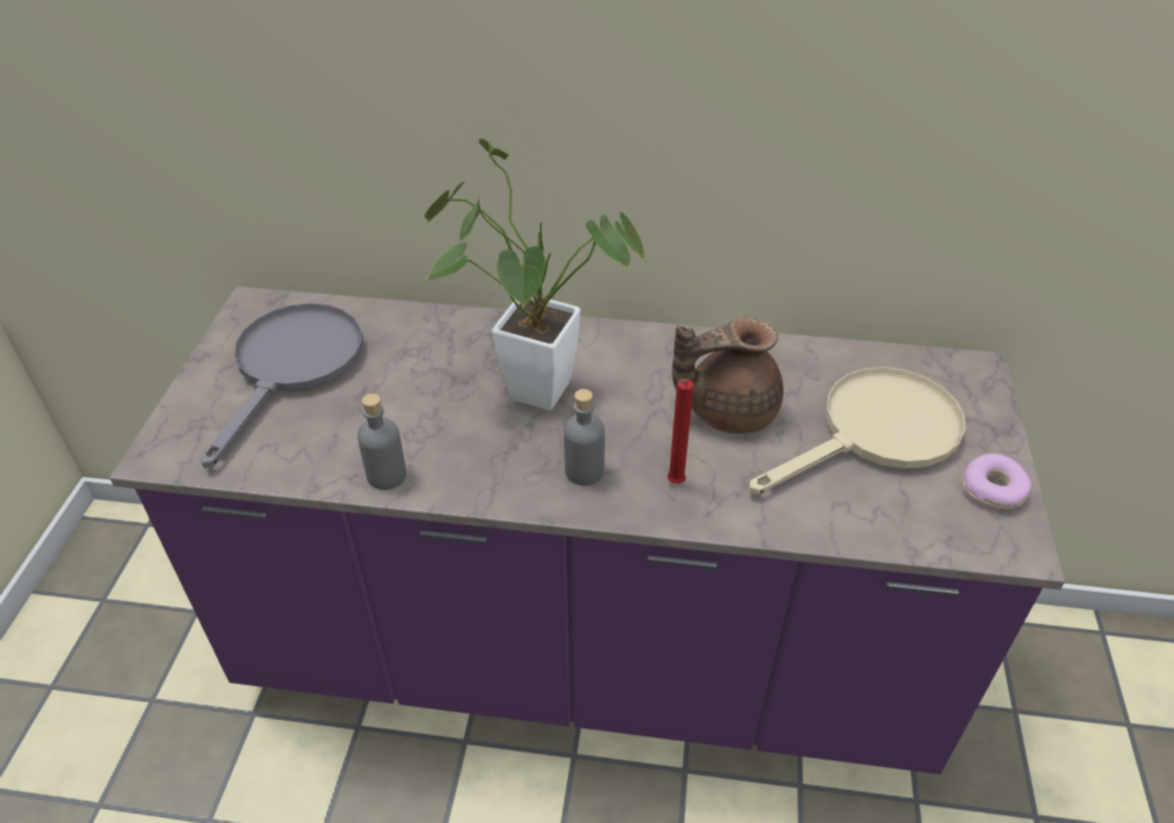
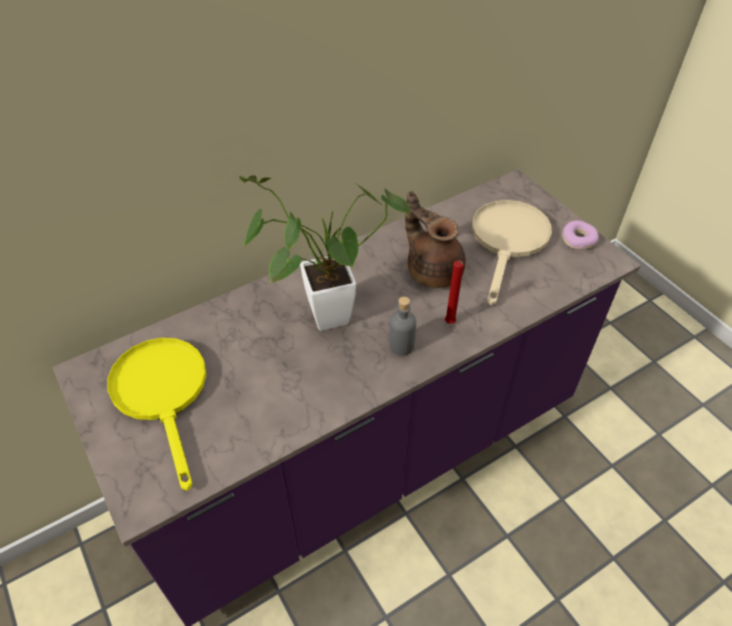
camera: 40 degrees left, 5 degrees up
(292, 368) = (163, 394): grey frying pan -> yellow frying pan
(386, 475) = (301, 418): grey bottle -> none
(727, 410) = (433, 269): brown teapot -> brown teapot turned 105 degrees clockwise

